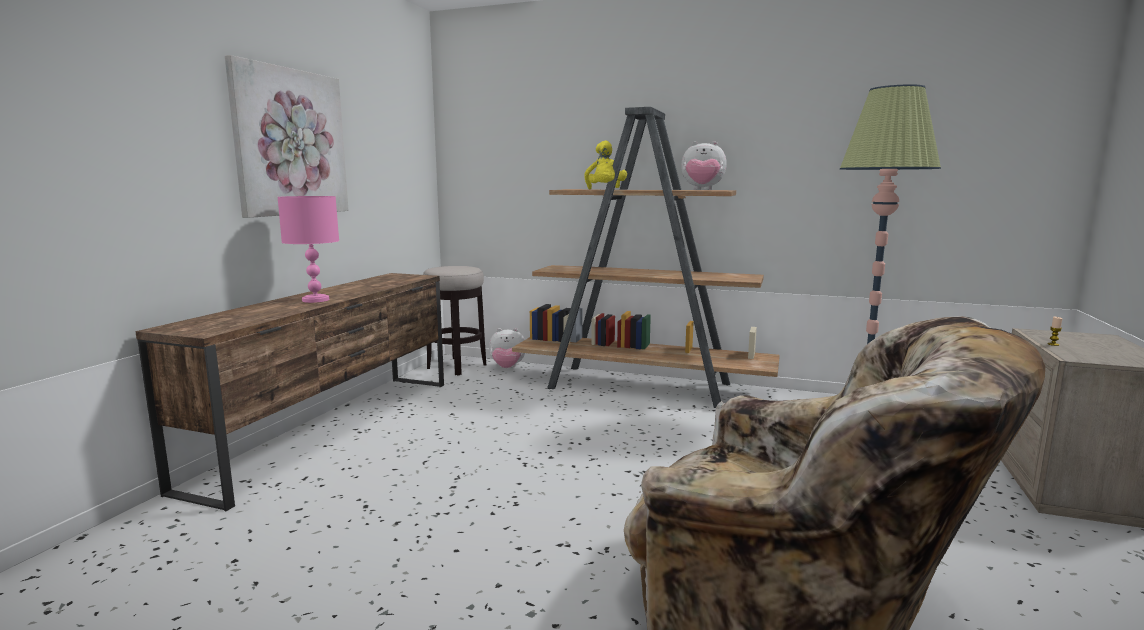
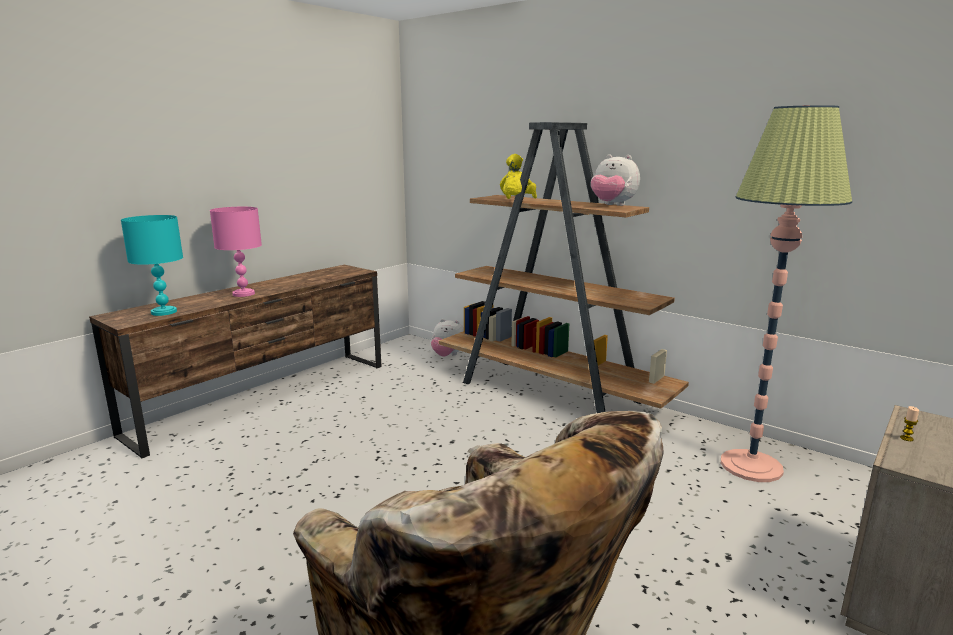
camera: 20 degrees right, 5 degrees up
(240, 320) = (164, 312): none -> turquoise table lamp
(291, 142) = (236, 159): picture -> none
(456, 366) = (407, 348): stool -> none

